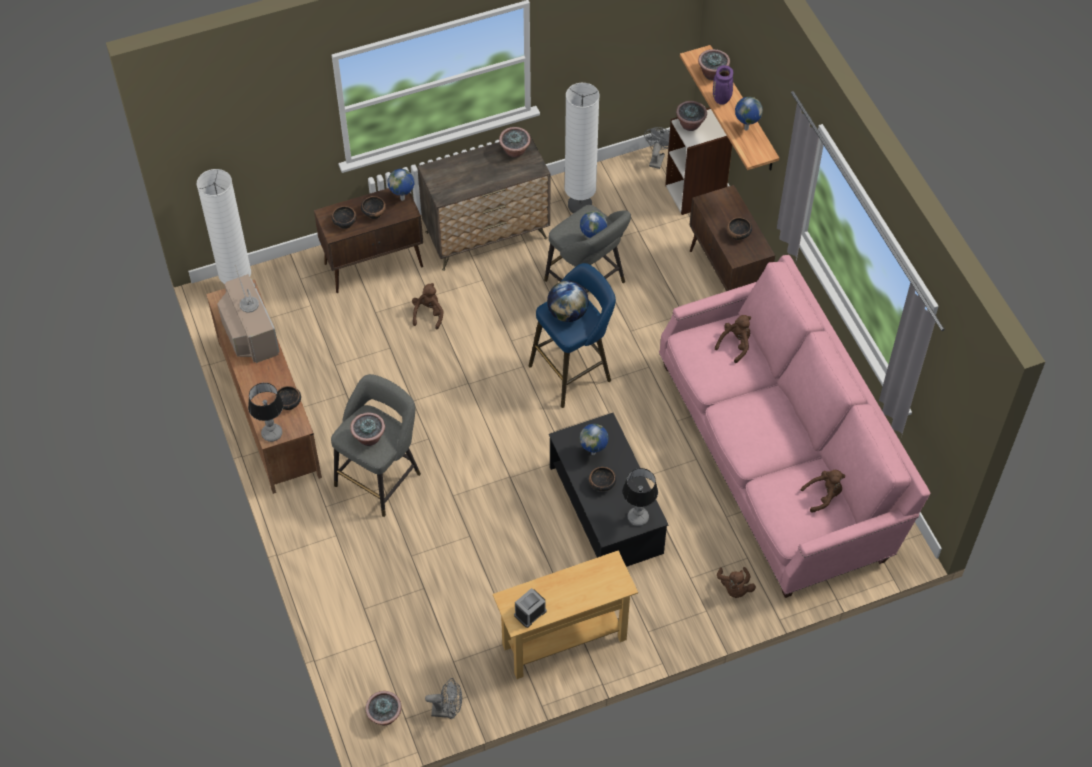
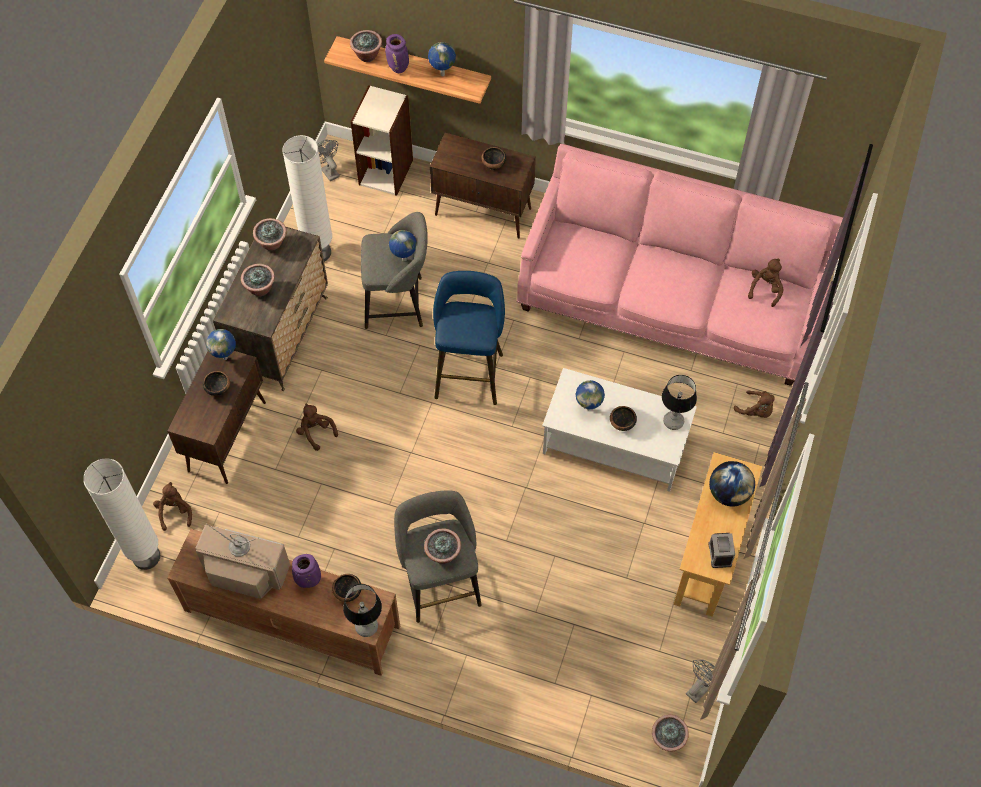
camera: 50 degrees left, 5 degrees up
(276, 374) = (308, 581): none -> purple vase
(344, 223) = (205, 417): bowl -> none
(567, 313) = (464, 324): globe -> globe (729, 493)
(606, 510) = (616, 444): black coffee table -> white coffee table
(690, 124) = (369, 113): potted plant -> potted plant (260, 288)
(735, 345) = (584, 243): brown plush toy -> brown plush toy (175, 512)

